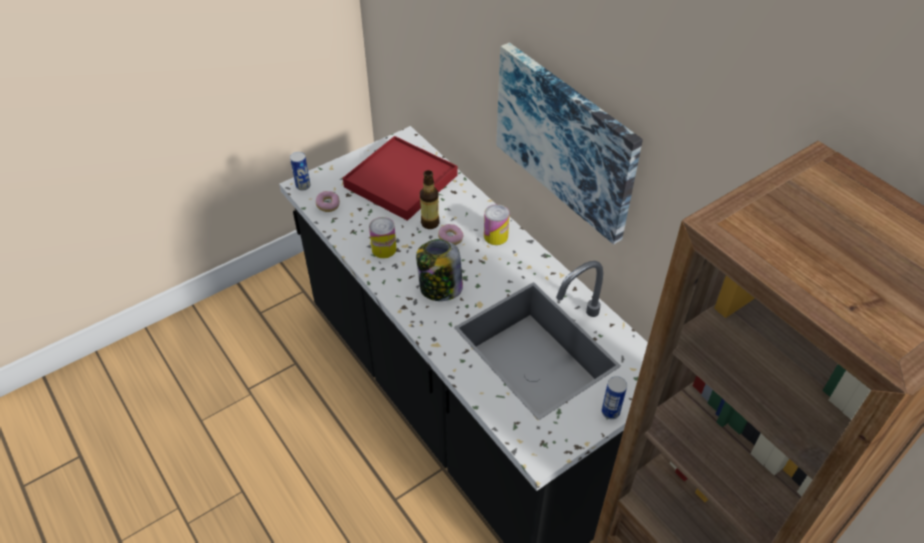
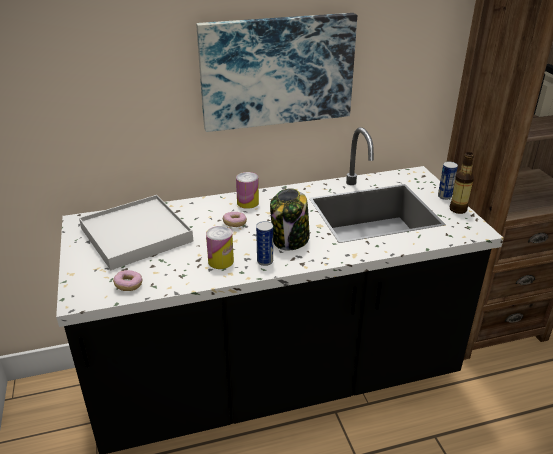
camera: 70 degrees left, 15 degrees down
(303, 186) = (80, 298): can -> can (265, 261)
(400, 181) = (136, 235): red tray -> white tray
(430, 223) = (206, 230): bottle -> bottle (458, 209)

